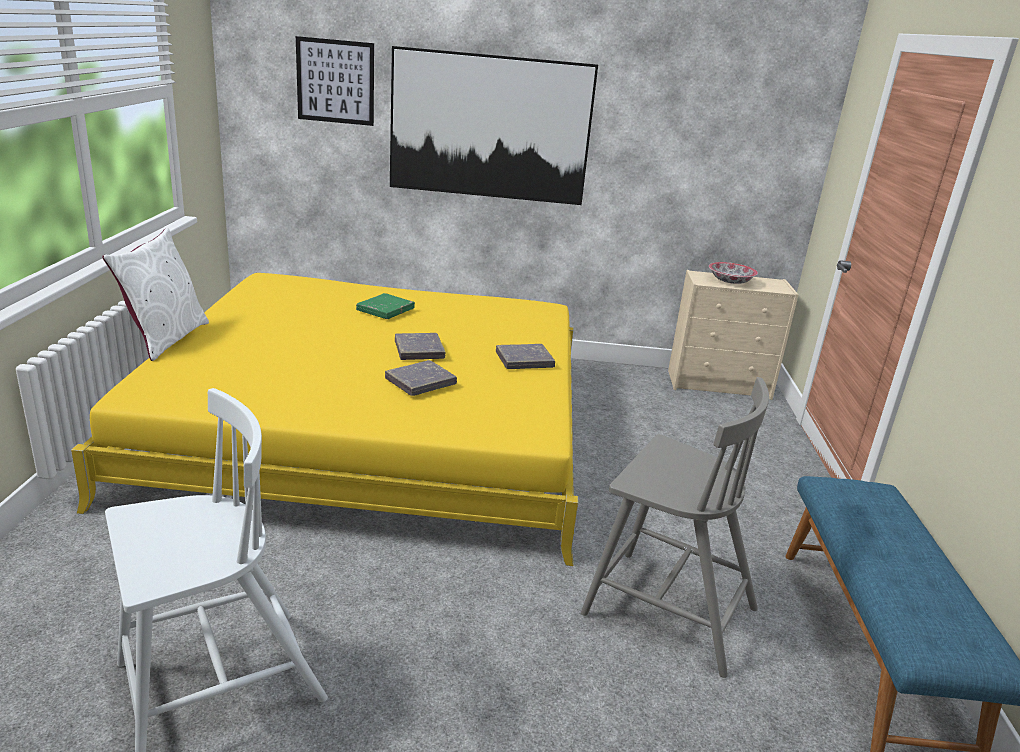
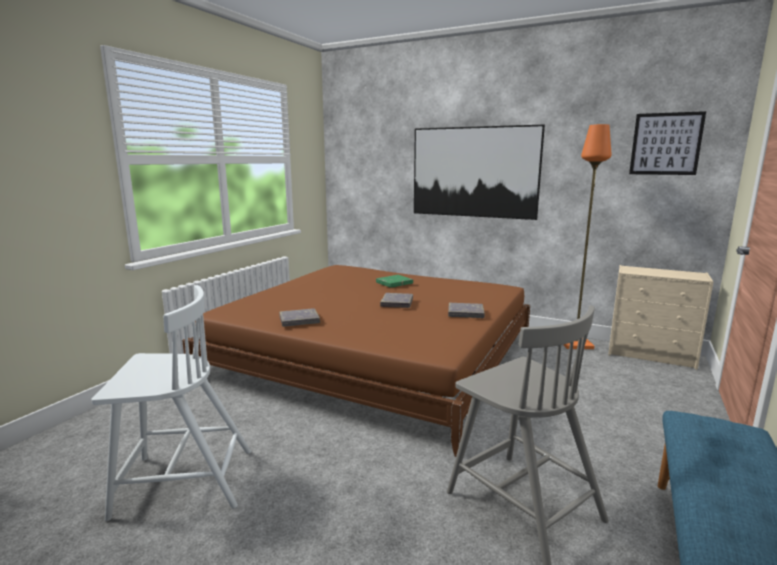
camera: 25 degrees right, 10 degrees down
(165, 339) = (259, 290): white pillow -> none
(335, 81) = (384, 153): picture -> picture (665, 144)
(376, 427) = (375, 355): yellow bed -> brown bed
(420, 382) = (383, 318): grey book -> grey book (299, 320)
(631, 376) = (576, 344): none -> orange floor lamp
(730, 281) = (653, 272): bowl -> none

